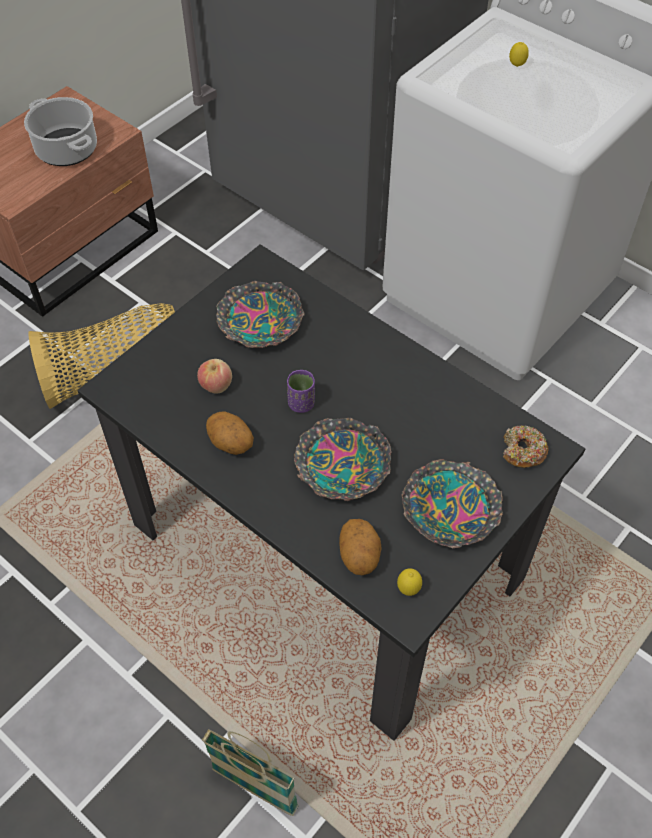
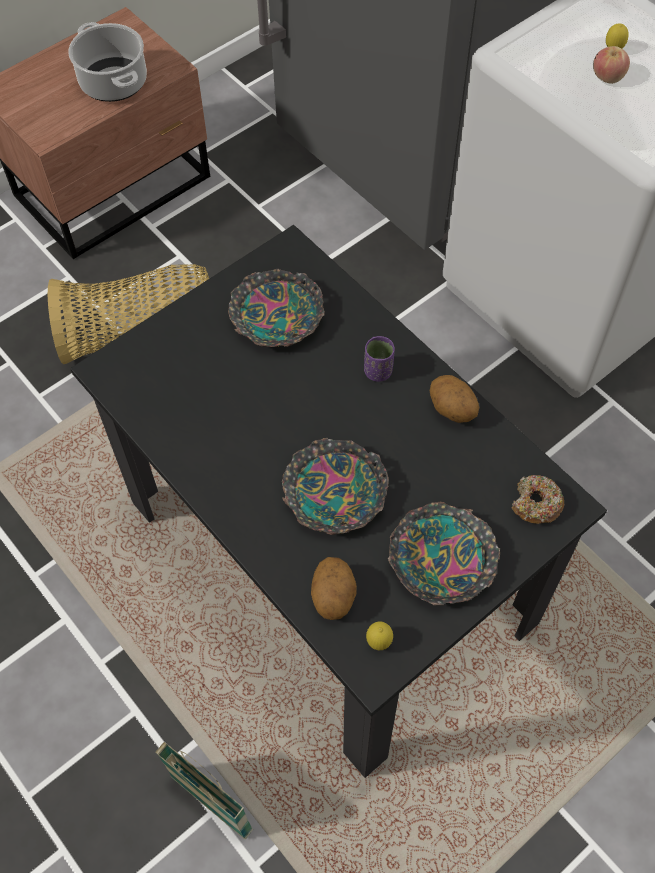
camera: 10 degrees right, 5 degrees up
(216, 385) = (216, 382): apple -> apple (607, 77)
(230, 444) = (219, 451): potato -> potato (451, 410)
(301, 404) = (304, 415): purple cup -> purple cup (378, 371)

